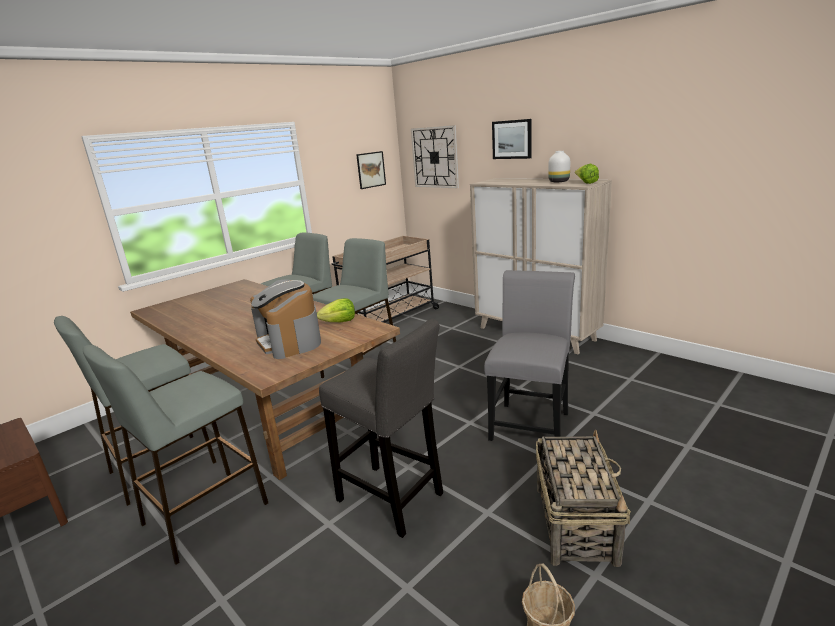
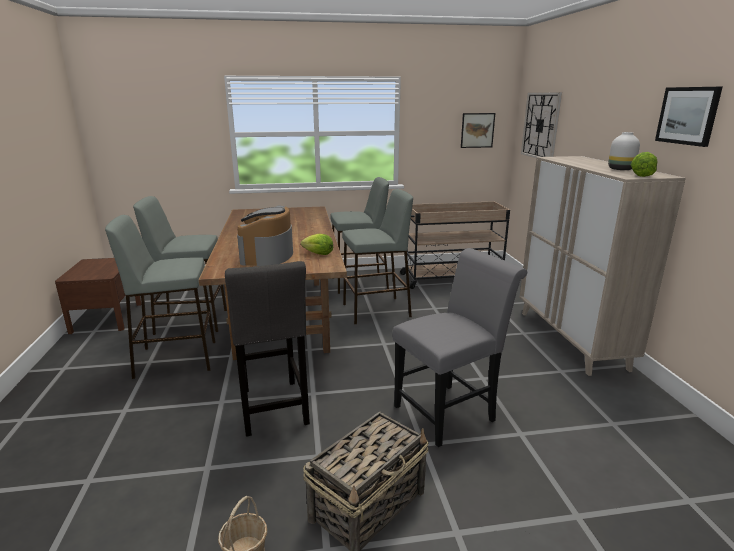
camera: 35 degrees right, 0 degrees up
(512, 139) = (604, 114): picture -> picture (688, 115)

